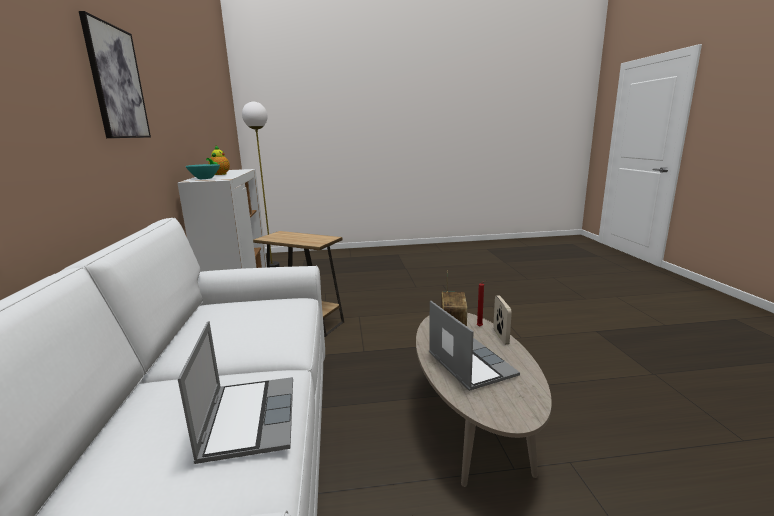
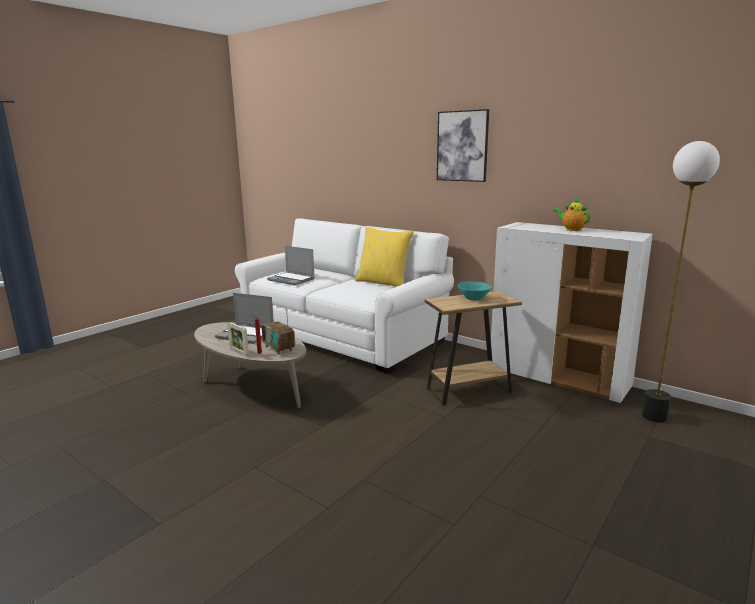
camera: 135 degrees right, 0 degrees up
(191, 326) = (383, 282): none -> yellow pillow
(205, 178) = (531, 225): turquoise bowl -> turquoise bowl (474, 299)

